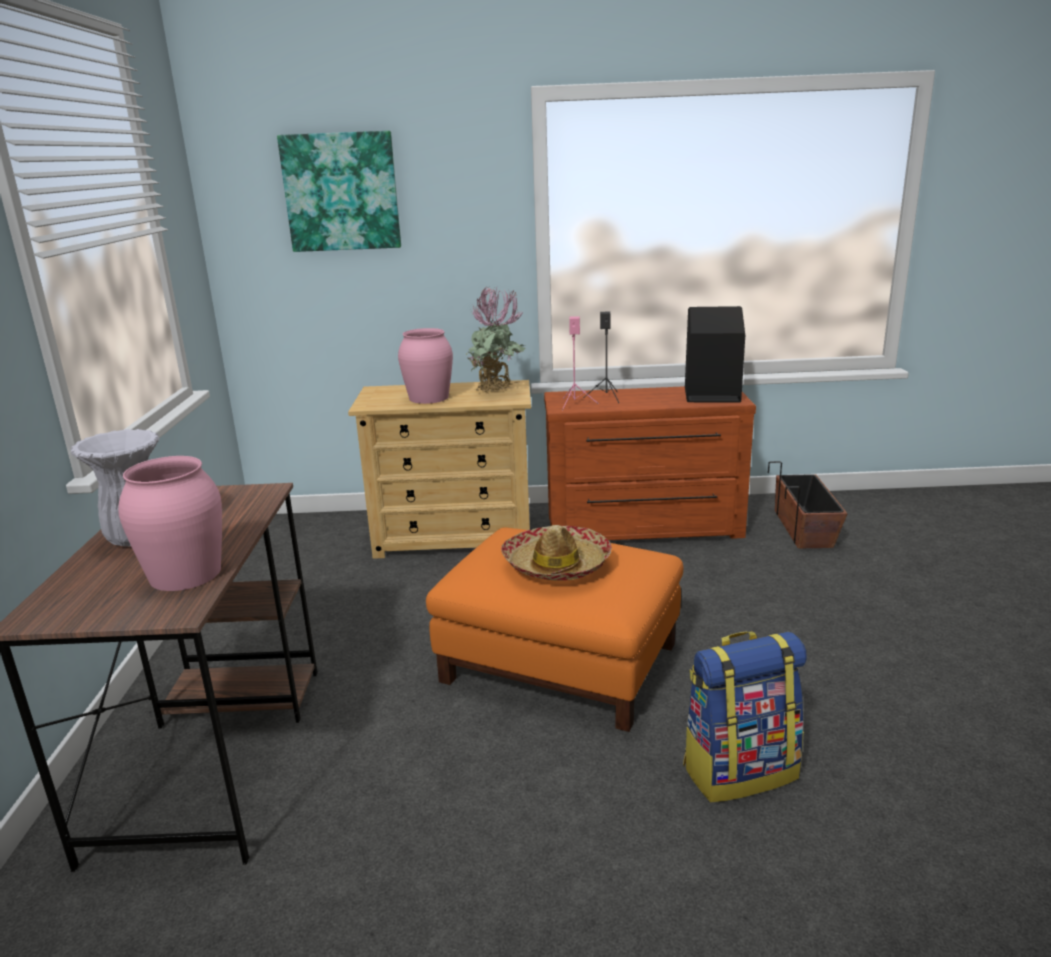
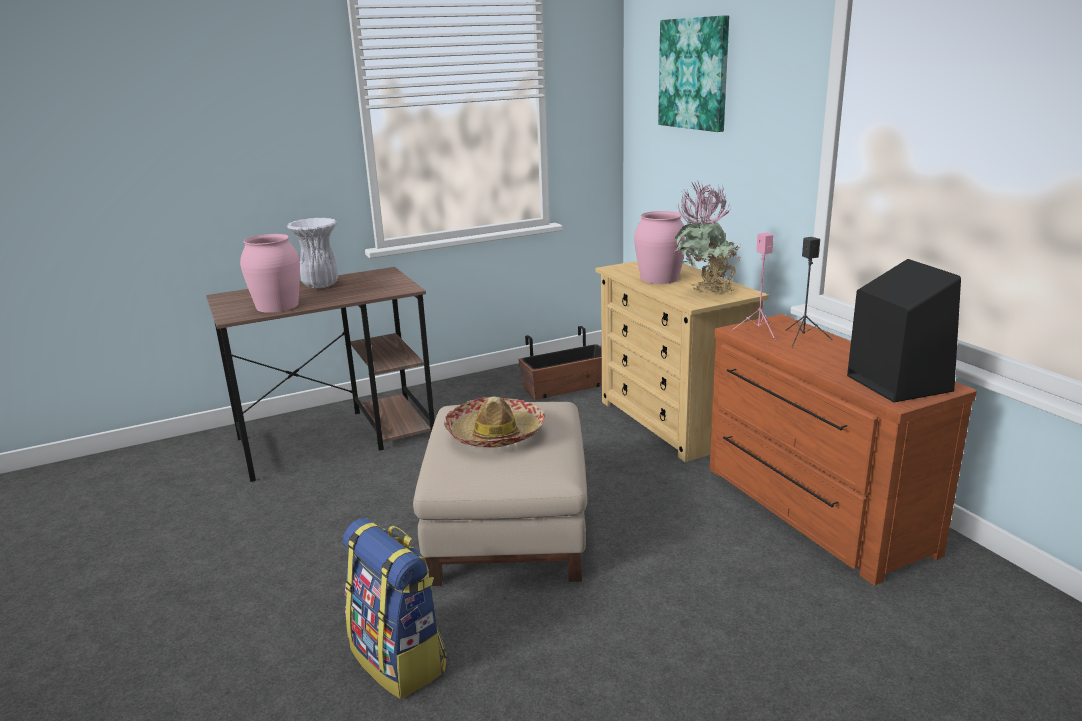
camera: 65 degrees right, 0 degrees up
(561, 662) = (510, 527): orange ottoman -> beige ottoman
(804, 528) = (968, 632): planter -> planter (566, 387)

